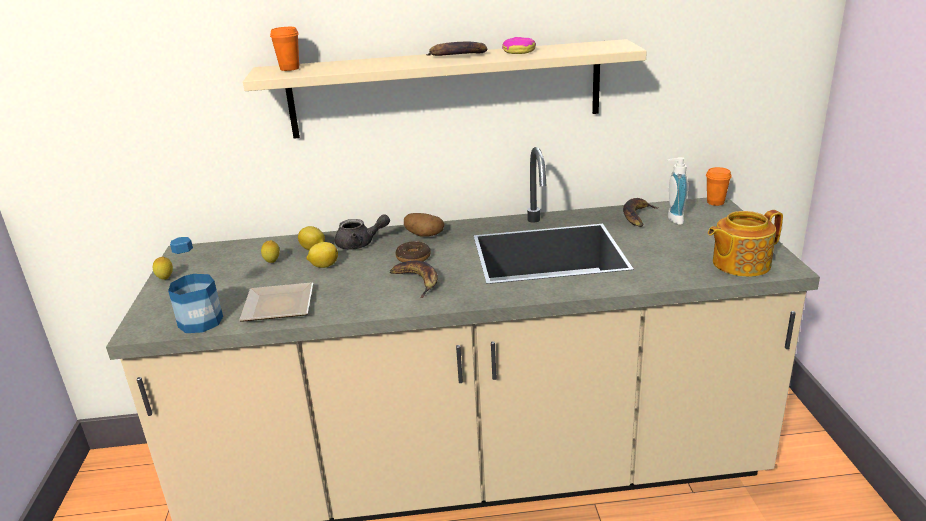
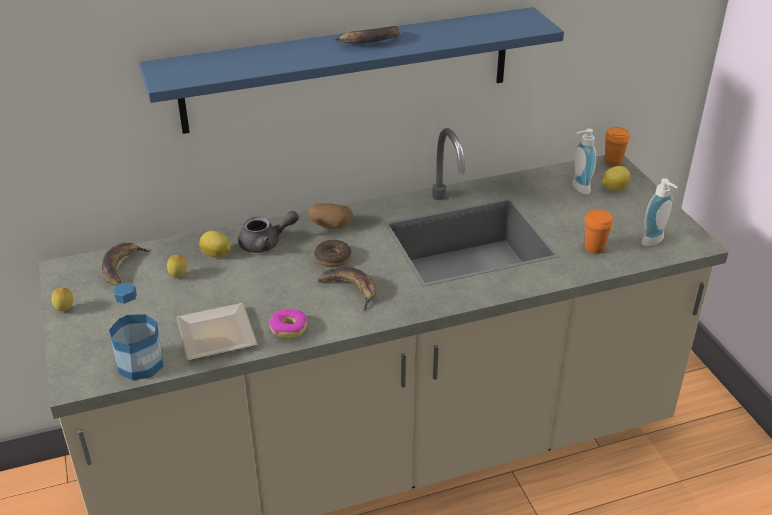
camera: 15 degrees left, 10 degrees up
(289, 68) = (188, 66): orange cup -> orange cup (594, 248)
(324, 266) = (239, 277): lemon -> lemon (614, 188)
(445, 89) = (348, 70): beige shelf -> blue shelf
(519, 51) = (432, 32): donut -> donut (288, 328)
(638, 216) = (543, 186): banana -> banana (123, 267)
(739, 264) = (655, 242): teapot -> soap dispenser

